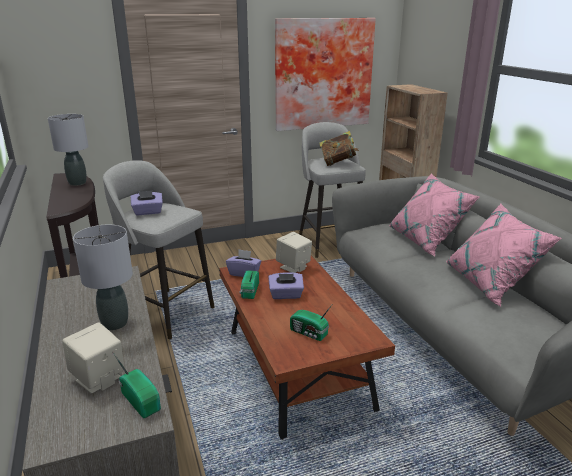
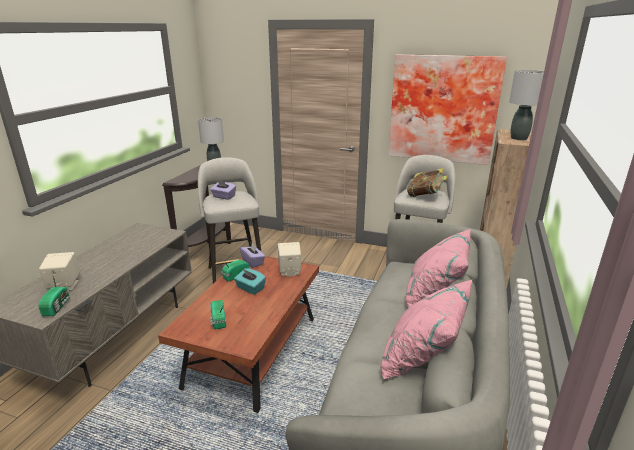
camera: 40 degrees right, 0 degrees up
(114, 324) = (118, 260): grey table lamp -> grey table lamp (518, 138)
(286, 295) = (250, 288): purple tissue box -> turquoise tissue box

